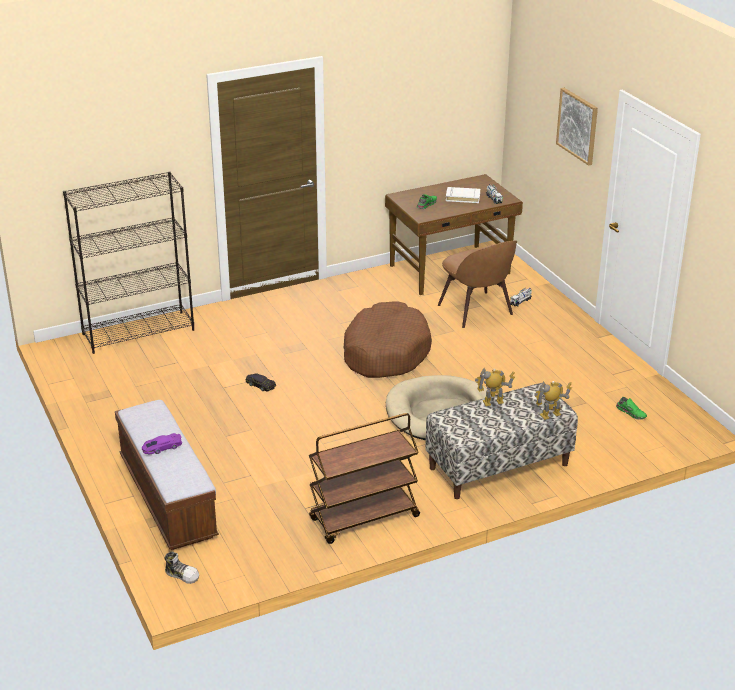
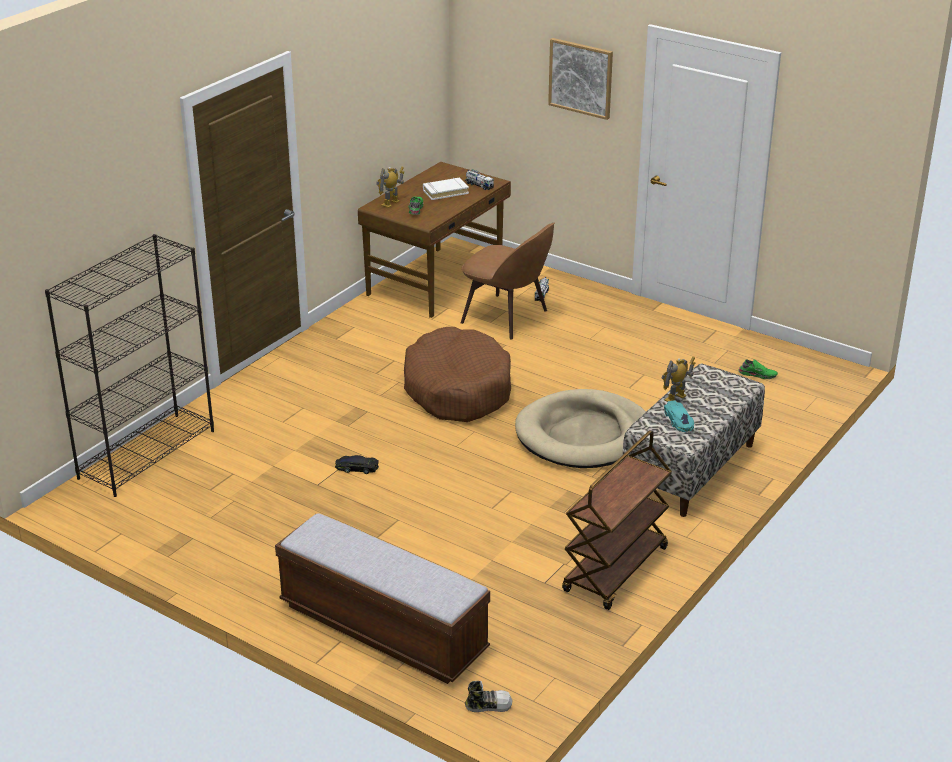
camera: 30 degrees left, 0 degrees up
(162, 447) = (382, 564): purple toy car -> none
(477, 419) = (678, 420): none -> turquoise toy car
(550, 415) = (742, 393): toy robot -> toy robot (390, 203)

